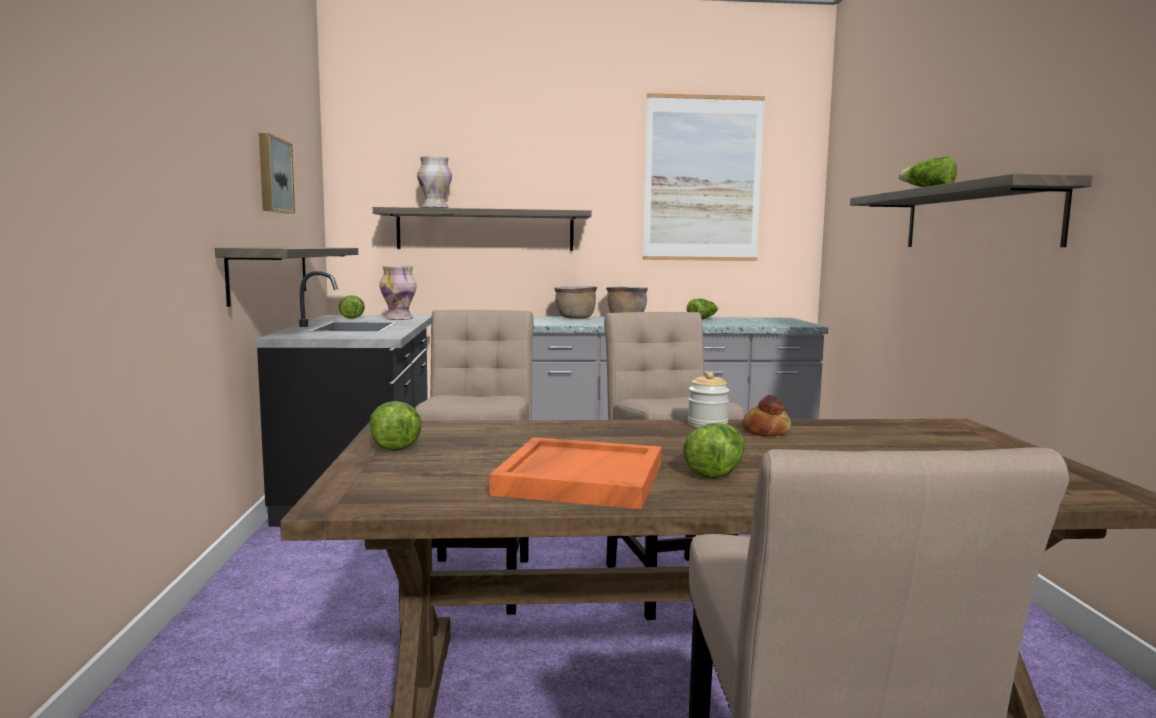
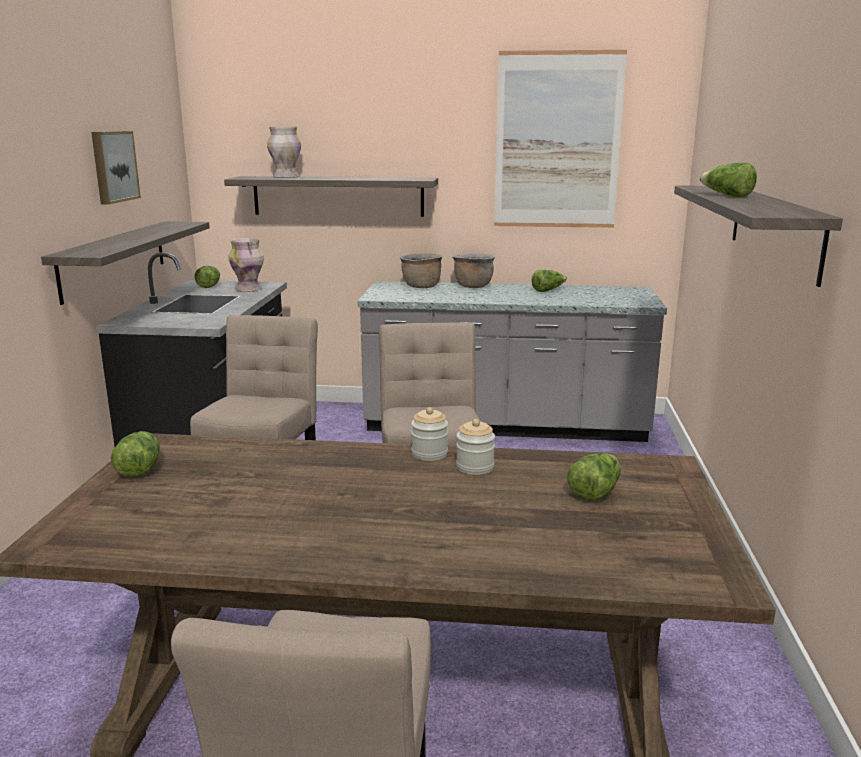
camera: 10 degrees right, 10 degrees up
(580, 478) = (254, 525): orange tray -> none
(715, 471) = (376, 522): lettuce -> lettuce (594, 491)
(766, 431) = (475, 467): bread -> jar

